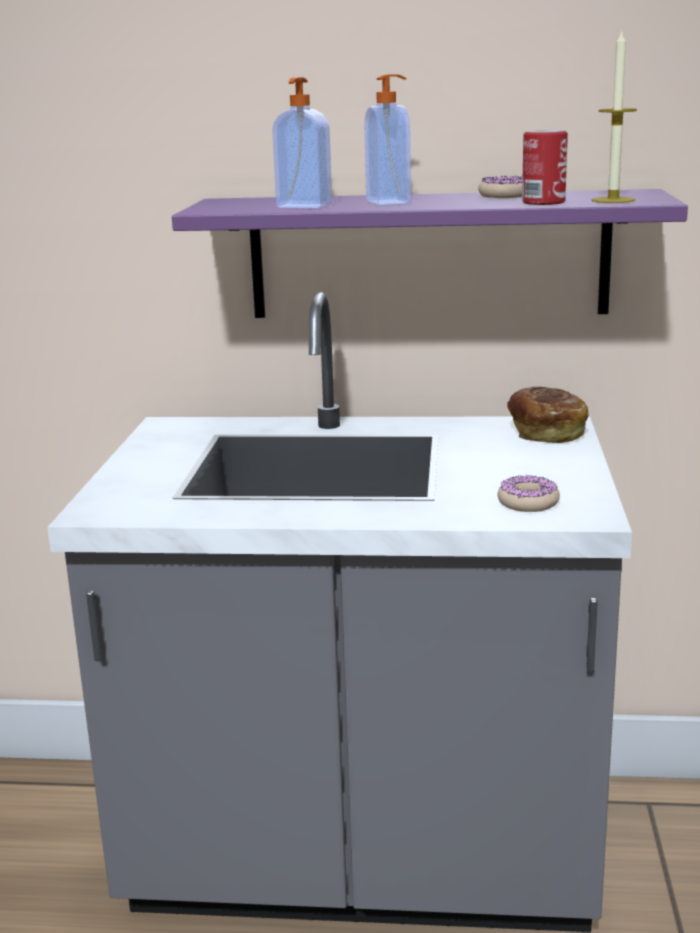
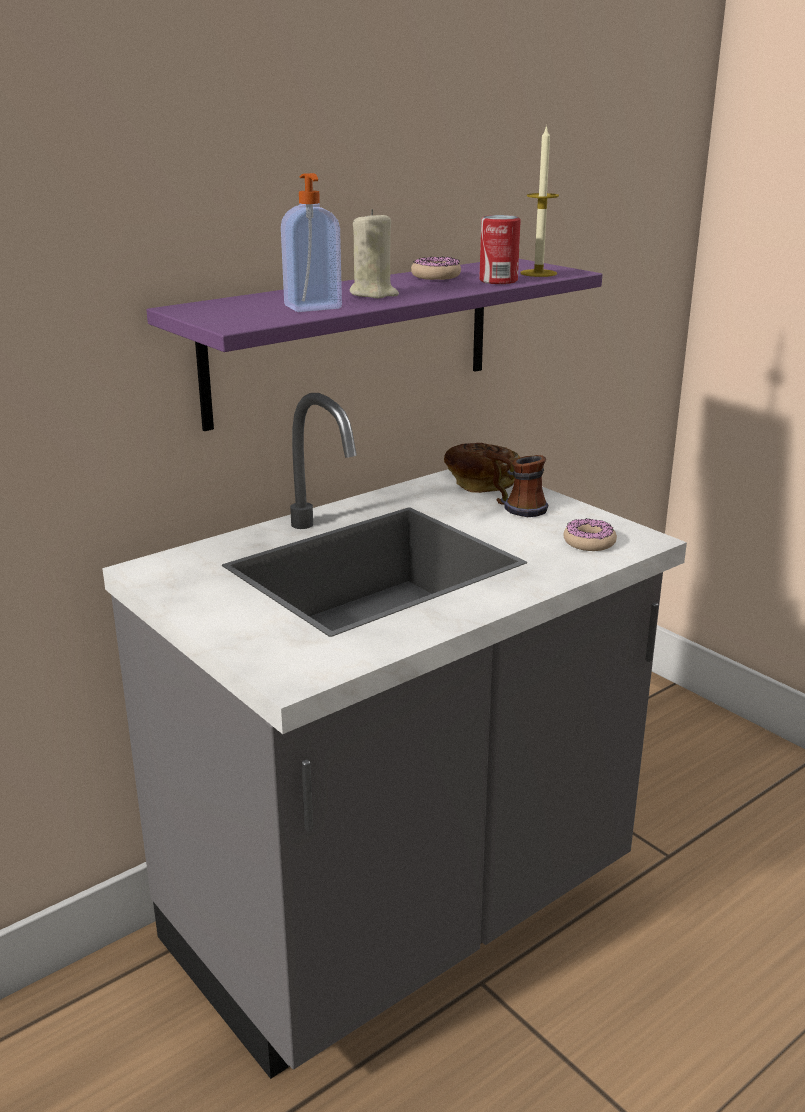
camera: 45 degrees left, 5 degrees up
(390, 202) = (373, 294): soap dispenser -> beige candle
(530, 458) = (515, 507): none -> mug

